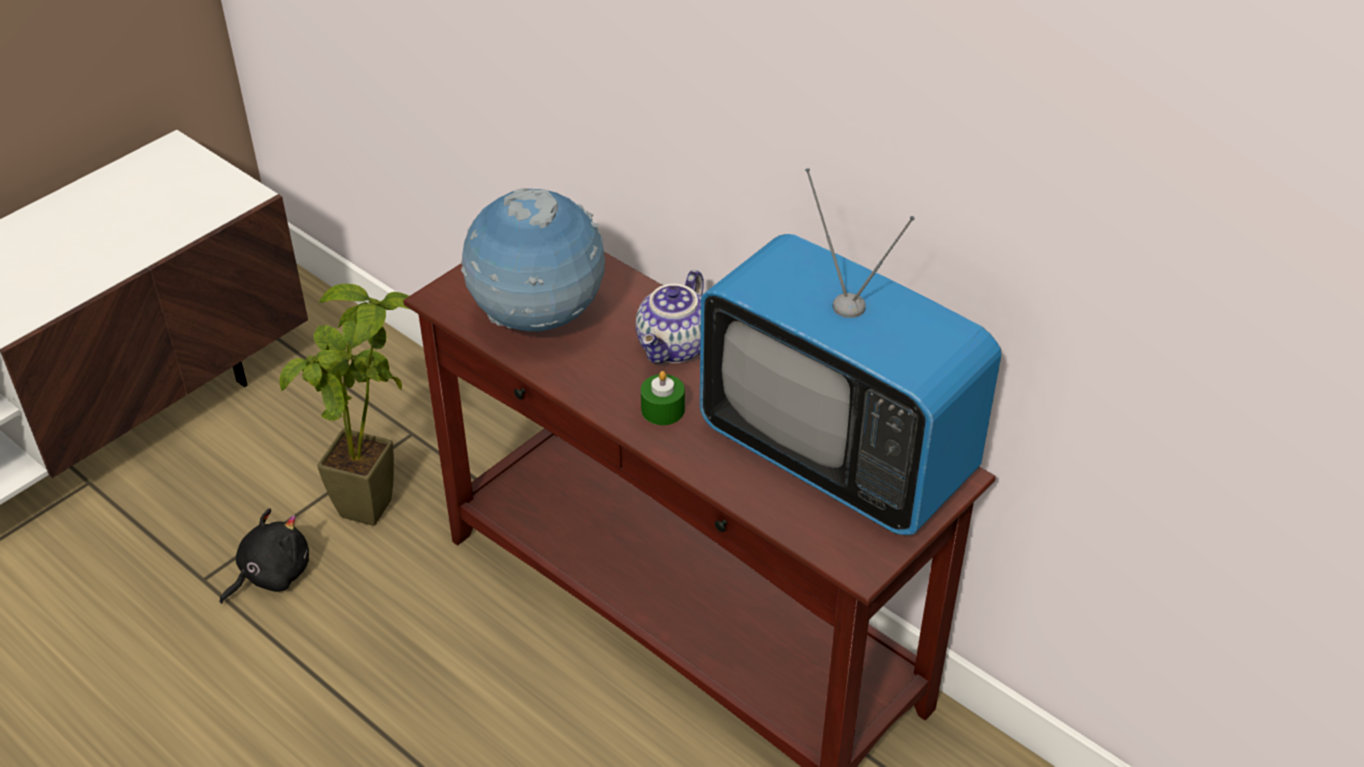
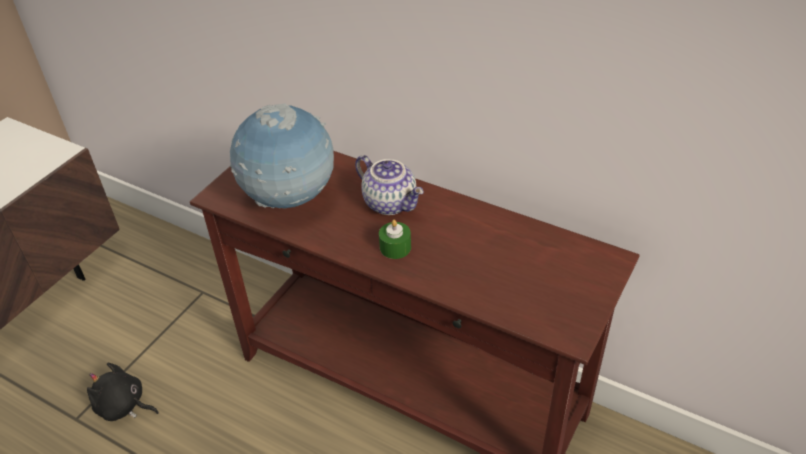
camera: 10 degrees left, 0 degrees up
(271, 574) = (124, 406): black plush toy -> black plush toy turned 105 degrees counterclockwise
(381, 496) = (190, 337): potted plant -> none
(675, 347) = (391, 203): teapot -> teapot turned 60 degrees counterclockwise
(837, 455) = (527, 258): television -> none

